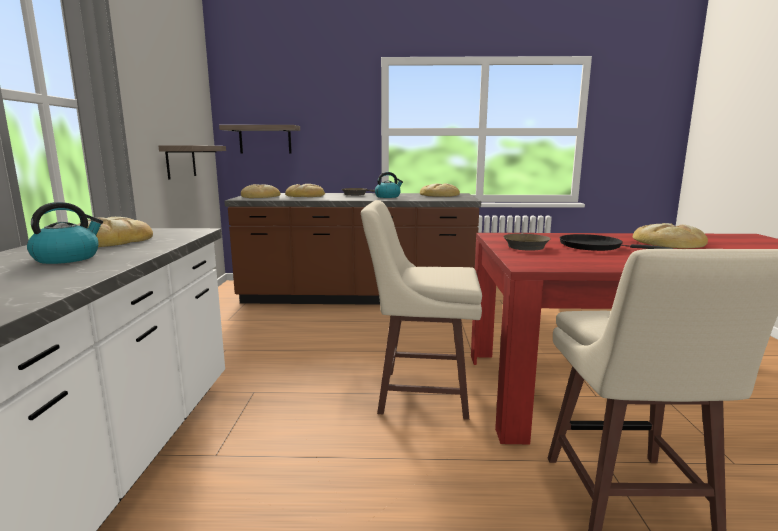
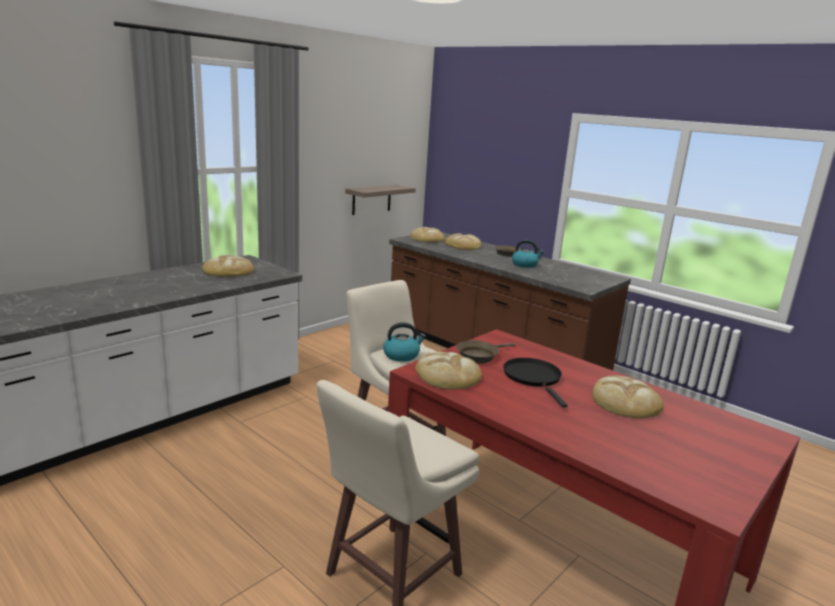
camera: 40 degrees right, 5 degrees up
(67, 258) = (186, 281): kettle -> kettle (402, 355)
(265, 139) = (462, 182): shelf -> none
(440, 195) = (585, 274): bread -> bread (447, 375)

